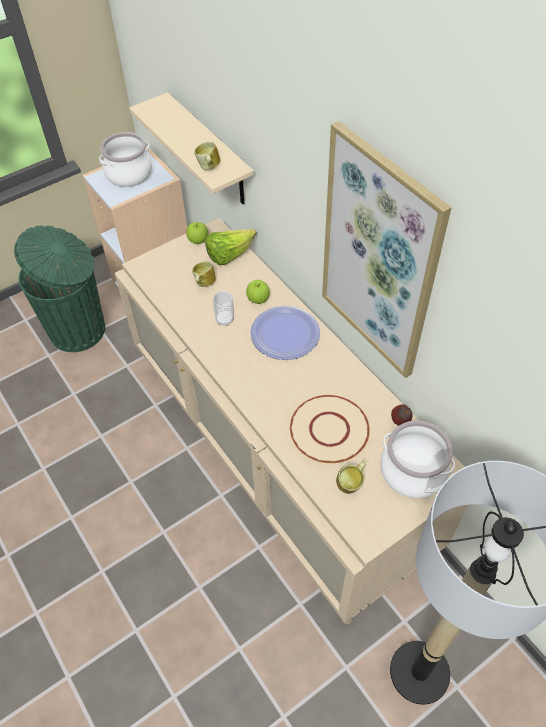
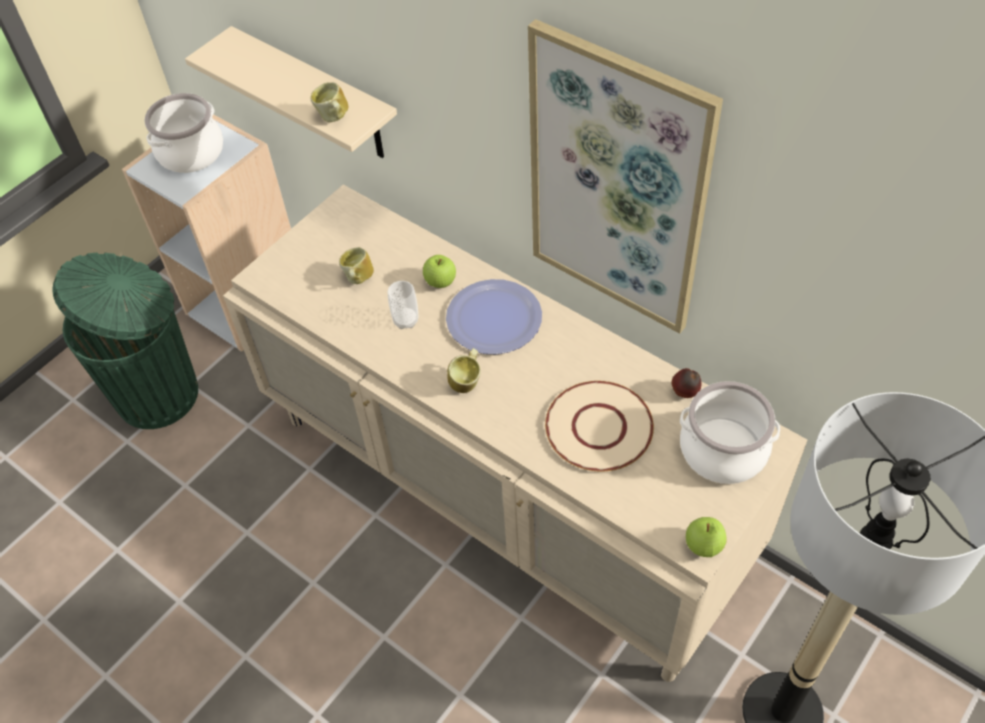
camera: 15 degrees left, 0 degrees up
(198, 241) = (327, 223): apple -> apple (703, 546)
(229, 255) = (378, 232): lettuce -> none
(351, 484) = (653, 489): mug -> mug (467, 382)

